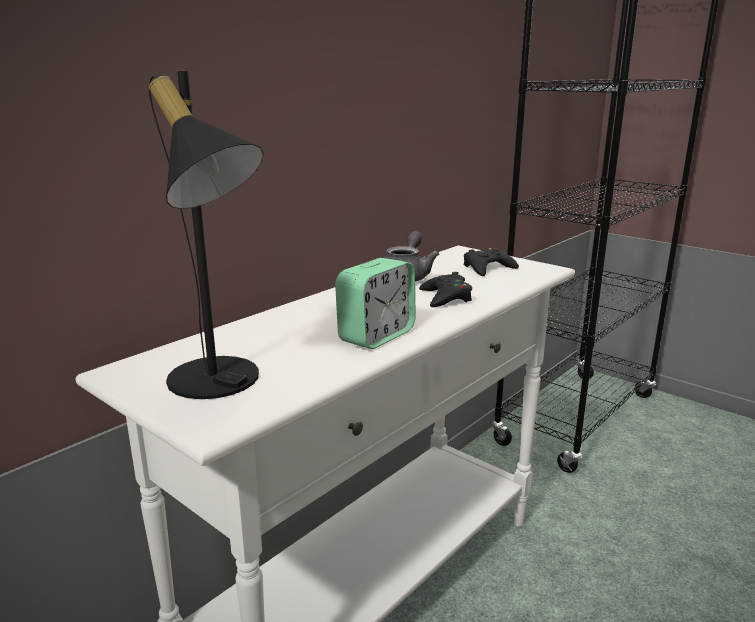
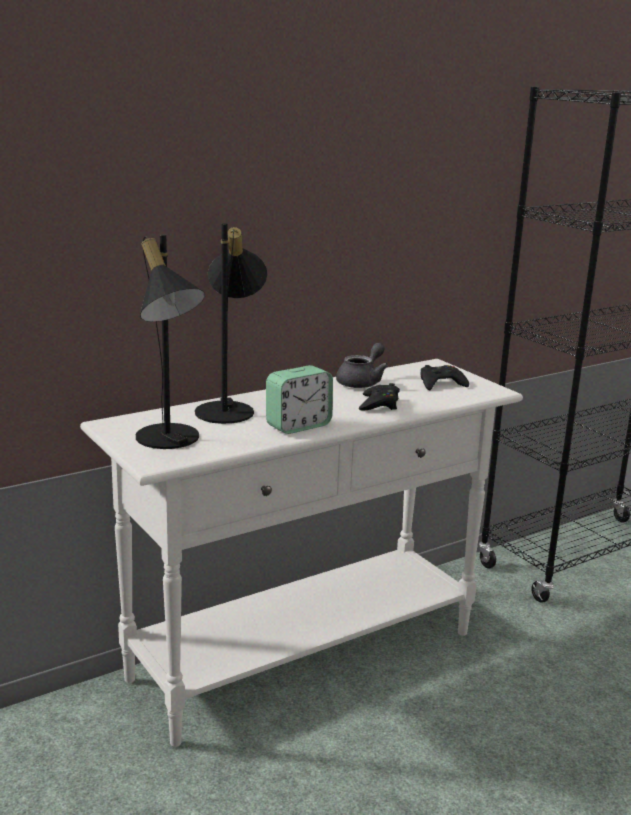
camera: 15 degrees right, 0 degrees up
(276, 326) = (229, 408): none -> black table lamp

